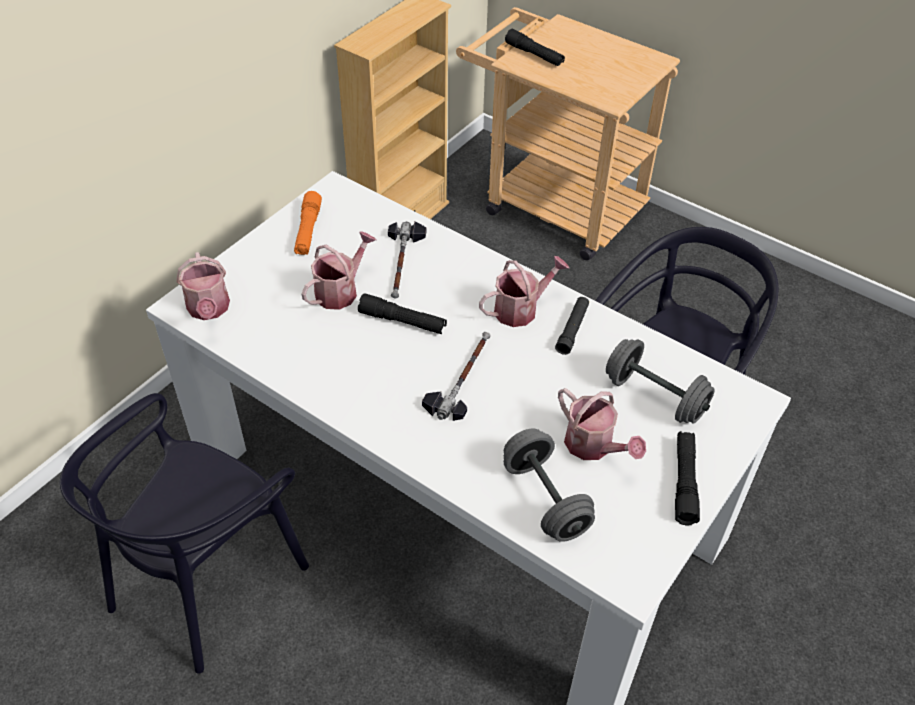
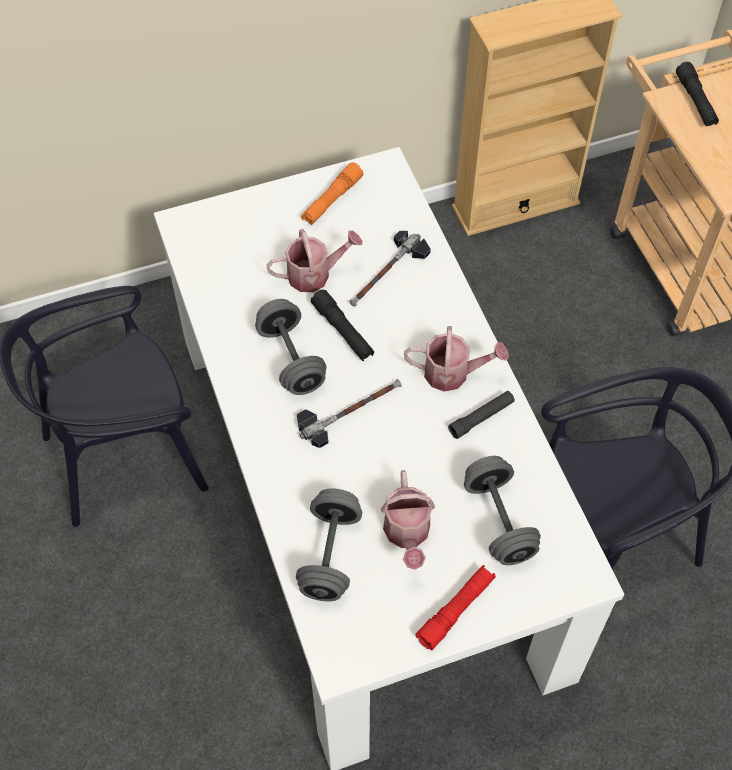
camera: 35 degrees right, 10 degrees up
(209, 309) = (199, 238): watering can -> none
(376, 364) = (291, 359): none -> grey dumbbell
(684, 482) = (456, 610): black flashlight -> red flashlight

